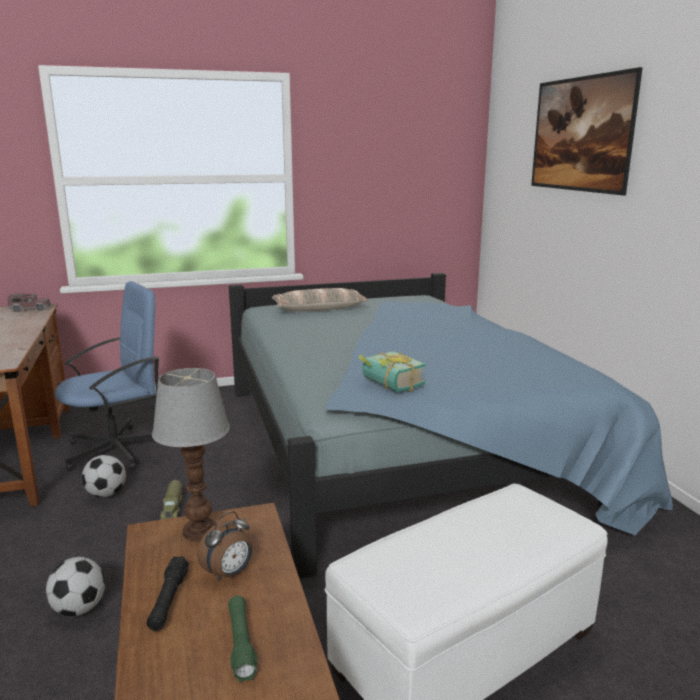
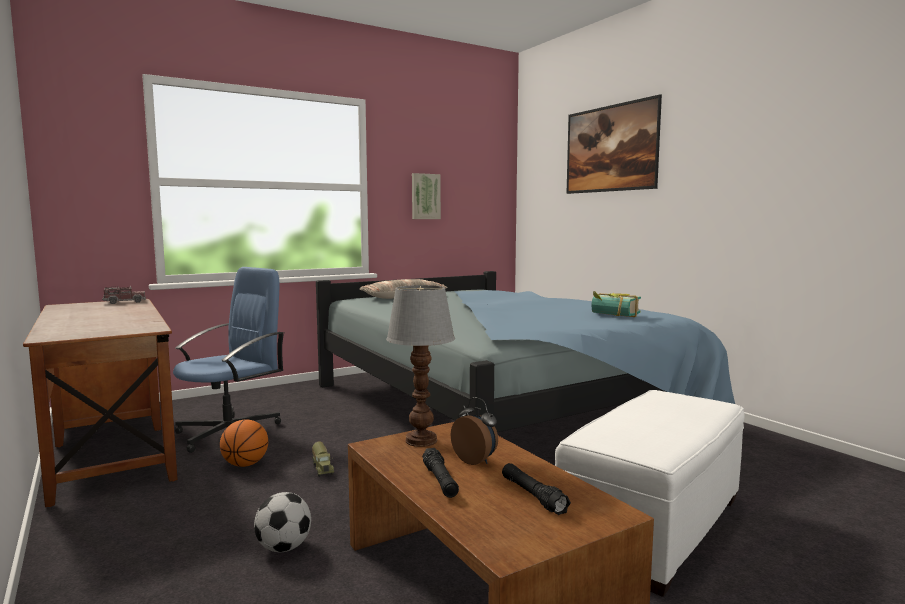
camera: 15 degrees left, 10 degrees down
(107, 494) = (245, 464): football -> basketball
(229, 574) = (476, 460): alarm clock -> alarm clock turned 75 degrees counterclockwise
(241, 644) = (533, 496): green flashlight -> black flashlight
(364, 185) = (425, 196): none -> picture
(388, 385) = (526, 326): book -> book (613, 316)

